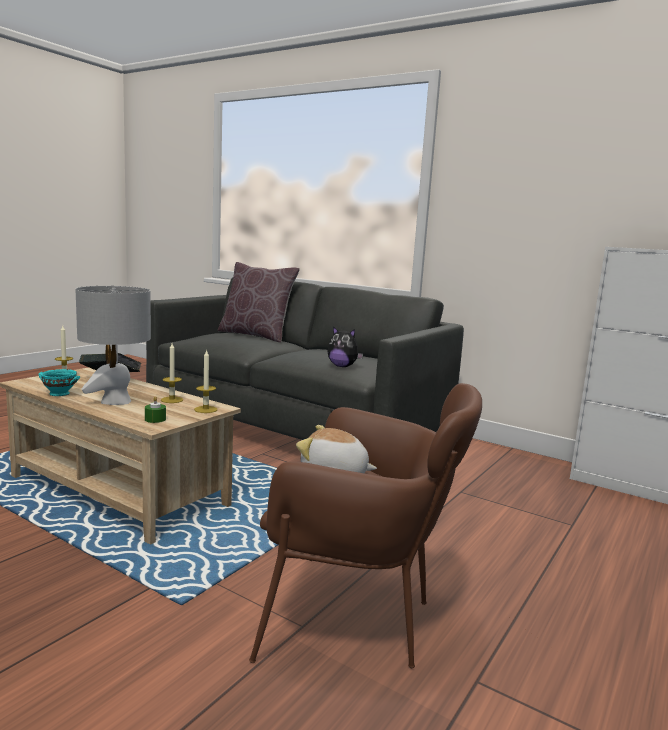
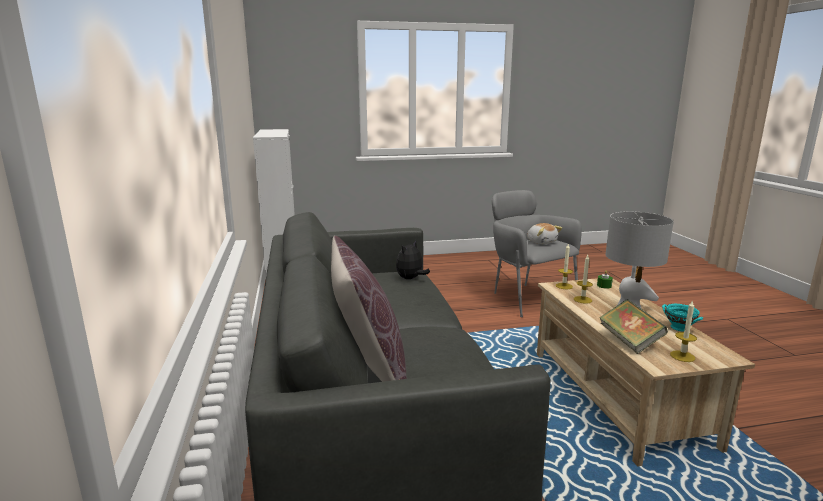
camera: 135 degrees left, 5 degrees up
(342, 366) = (411, 279): plush toy -> plush toy turned 120 degrees counterclockwise
(358, 619) = (527, 297): brown armchair -> grey armchair

